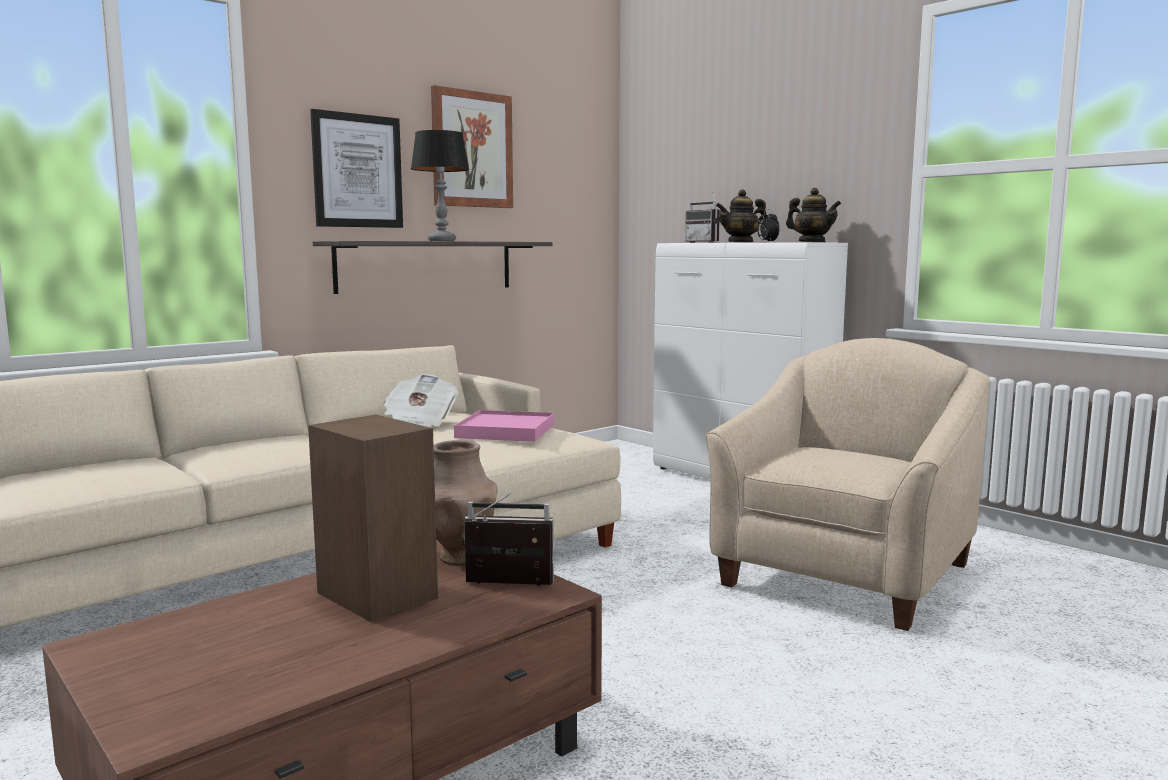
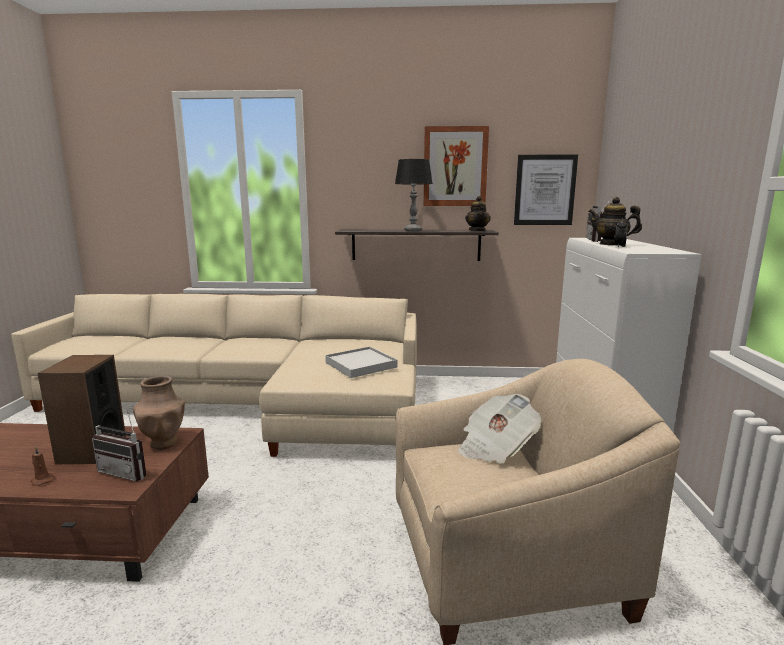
camera: 45 degrees right, 5 degrees up
(357, 171) = (370, 186): picture -> picture (544, 190)
(413, 635) = (42, 480): none -> brown candle
(419, 423) = (340, 347): newspaper -> newspaper (495, 447)
(505, 431) = (360, 365): pink tray -> white tray
(506, 586) = (128, 471): radio -> radio turned 150 degrees clockwise
(812, 242) = (667, 250): teapot -> teapot (477, 231)

